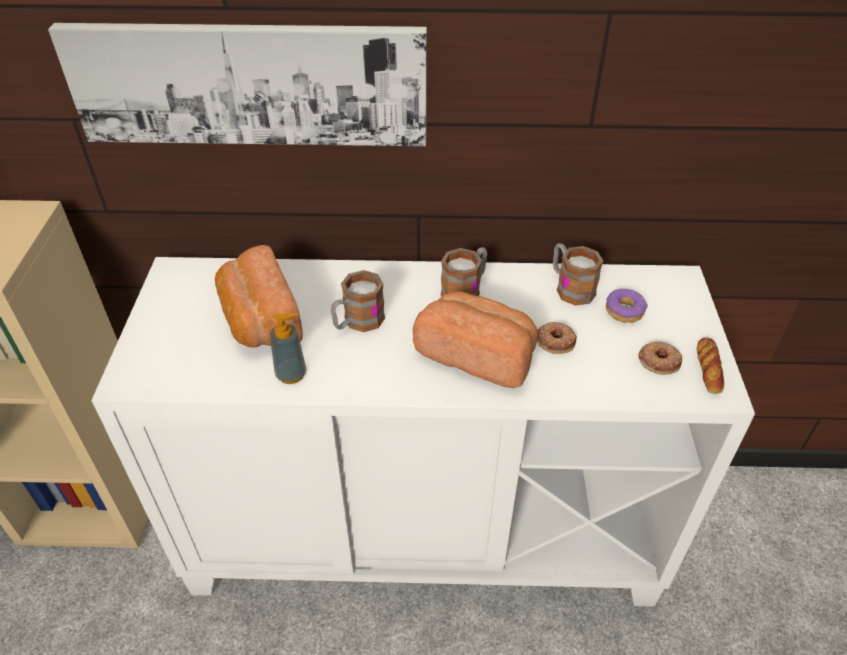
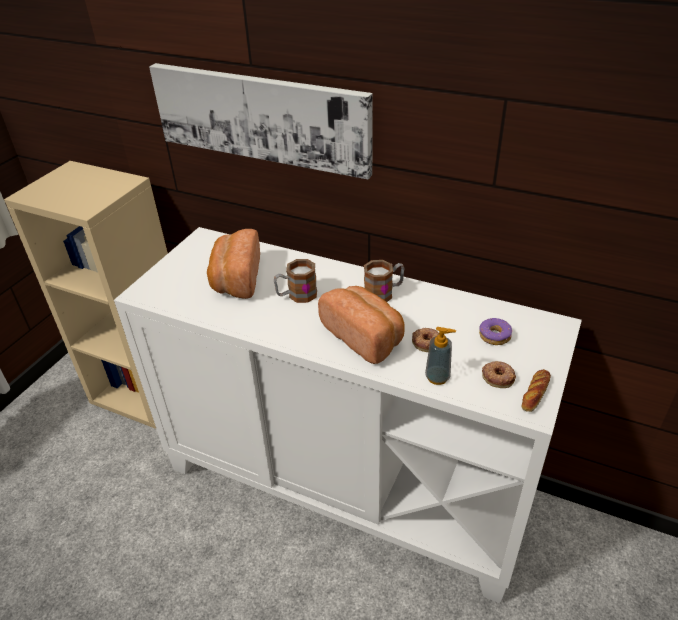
camera: 25 degrees right, 5 degrees down
(291, 374) = (234, 316): soap dispenser -> soap dispenser (437, 377)
(570, 287) = (463, 309): mug -> none

